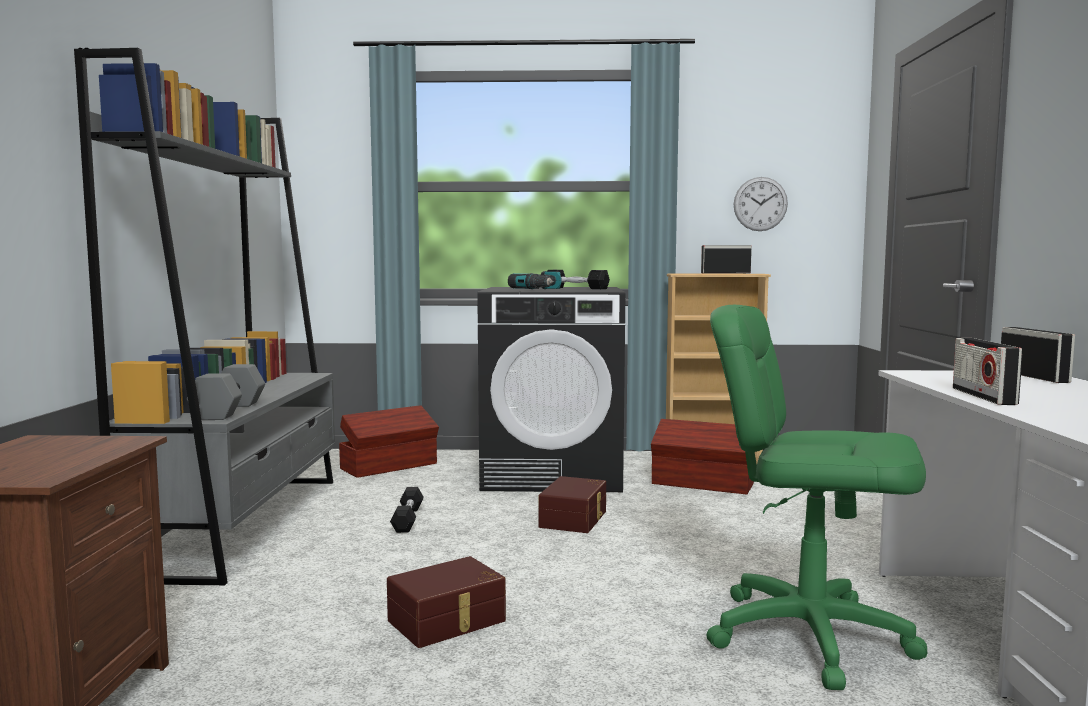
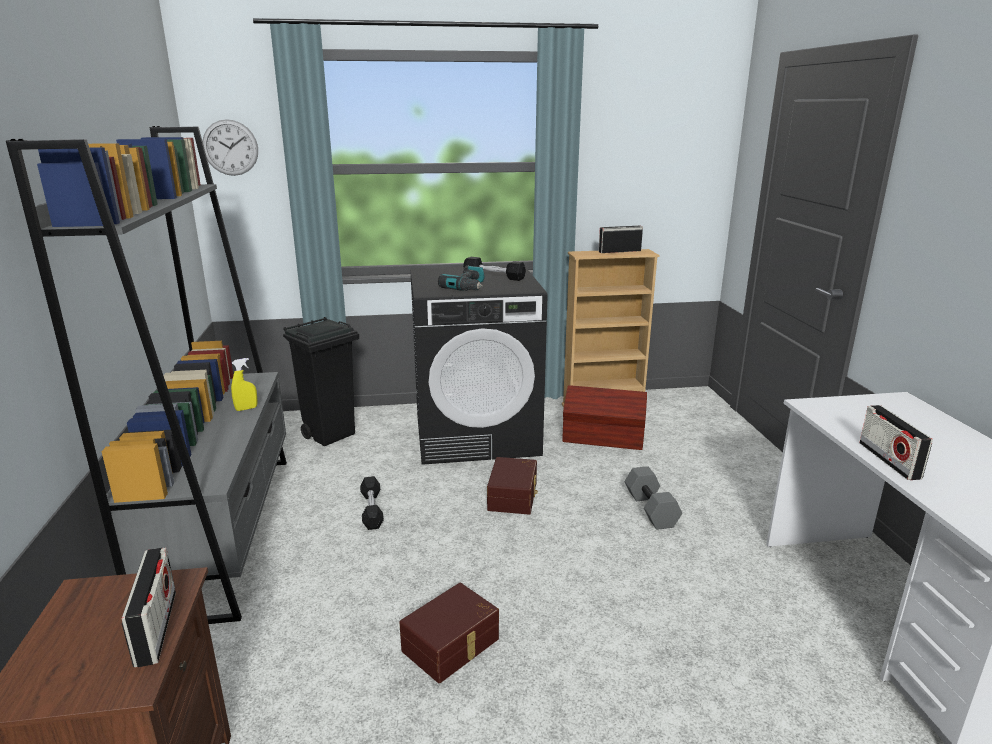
camera: 10 degrees left, 15 degrees up
(230, 411) = (217, 465): grey dumbbell -> grey dumbbell (652, 510)
(284, 387) = (246, 408): none -> yellow spray bottle
(390, 466) = (331, 435): brown storage box -> black trash can
(760, 204) = (647, 182): wall clock -> wall clock (230, 147)
(808, 635) = (734, 626): green office chair -> none
(1033, 376) = (905, 408): radio -> radio (156, 627)

